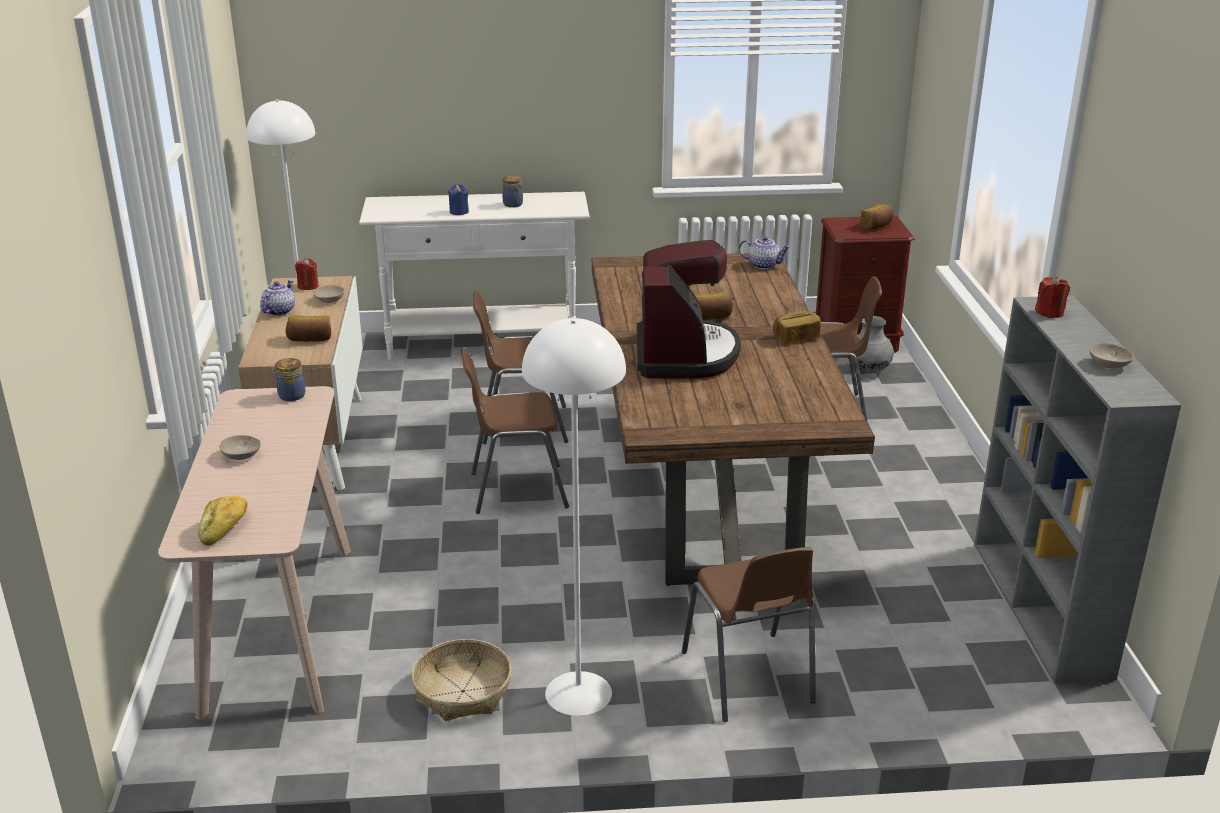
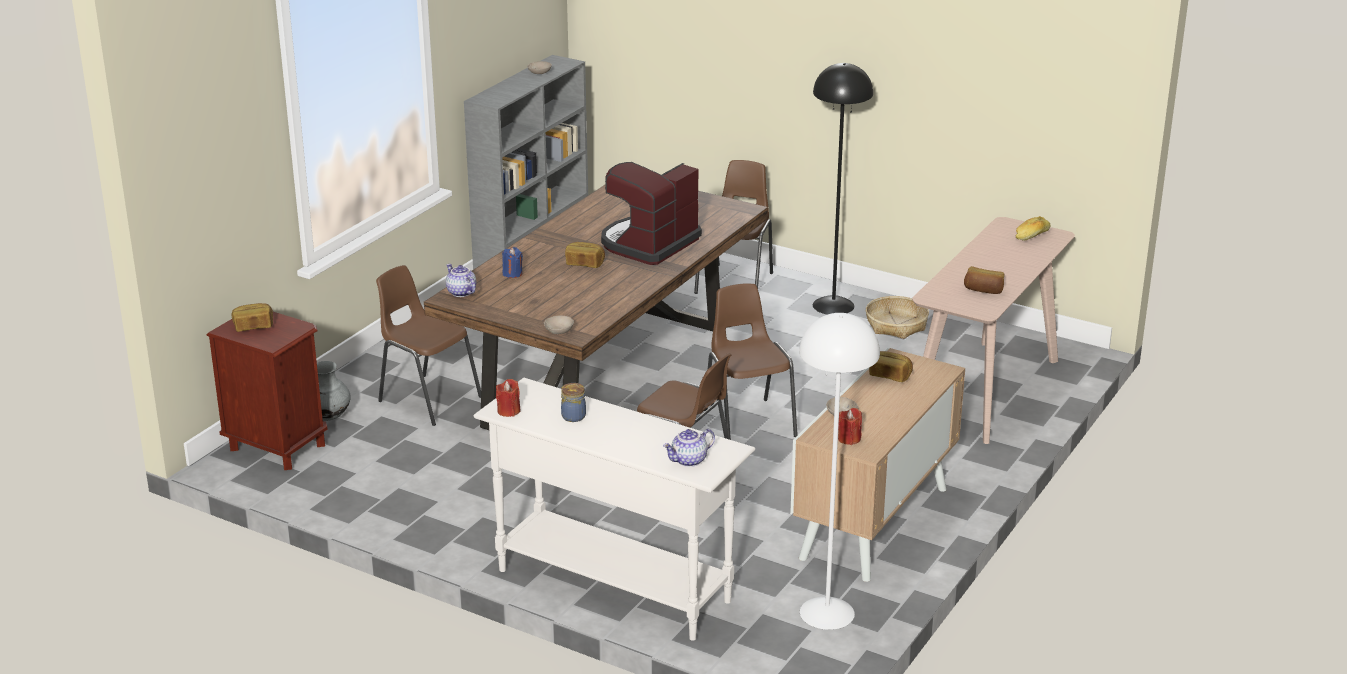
camera: 145 degrees left, 0 degrees up
(240, 456) = (1004, 271): beige bowl -> beige bowl (560, 331)
(279, 311) = (897, 416): teapot -> teapot (689, 461)
(290, 396) = (946, 301): jar -> none
(459, 212) = (640, 424): blue candle -> blue candle (512, 273)
(515, 490) = (748, 422): brown chair -> brown chair turned 135 degrees counterclockwise
(579, 692) = (833, 305): white floor lamp -> black floor lamp
(795, 337) = (555, 232): bread -> bread (983, 290)
(1049, 313) = (502, 97): red candle -> red candle (509, 411)

